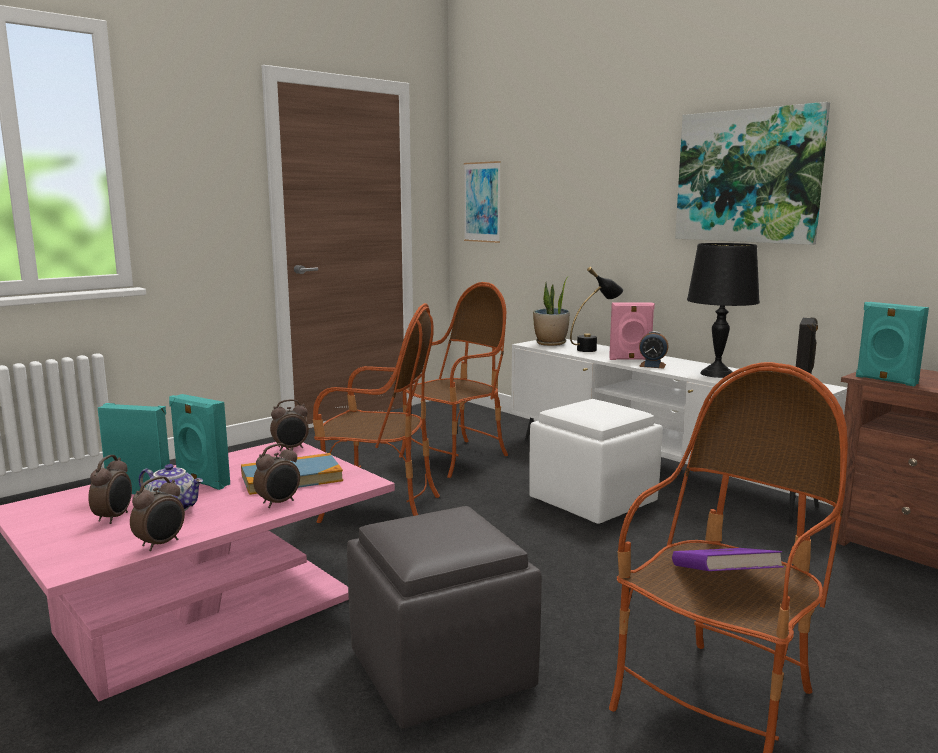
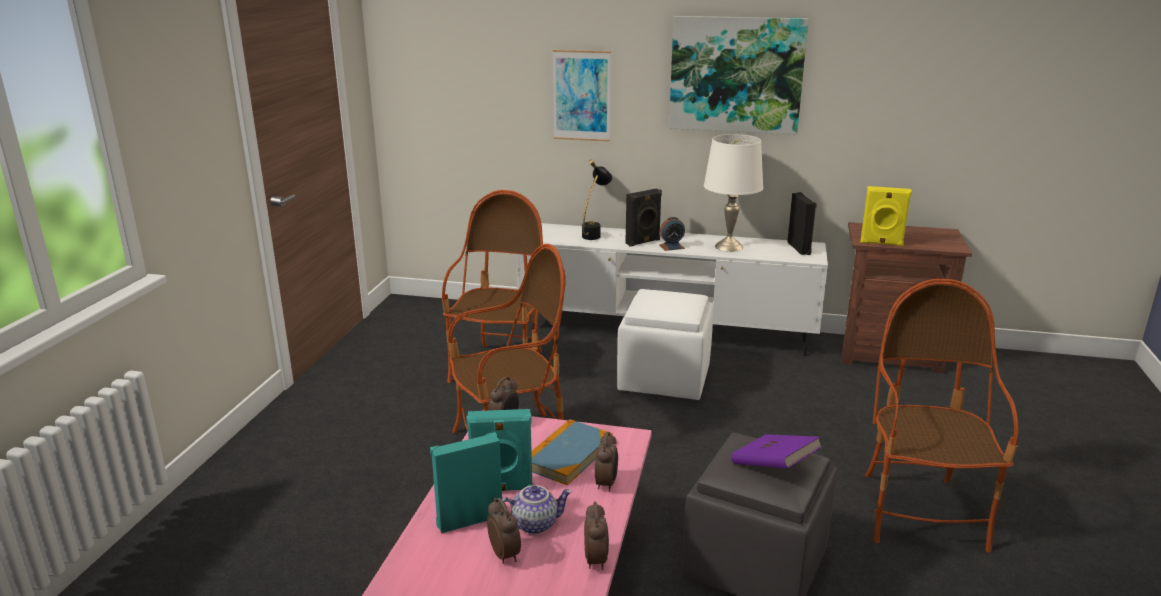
camera: 35 degrees left, 10 degrees up
(482, 202) = (422, 86): picture -> picture (581, 95)
(551, 343) = (547, 233): potted plant -> none
(630, 359) = (643, 242): pink speaker -> black speaker
(717, 374) = (729, 246): black table lamp -> white table lamp
(722, 582) = (937, 435): purple book -> purple book (773, 467)
(885, 380) = (881, 243): turquoise speaker -> yellow speaker

